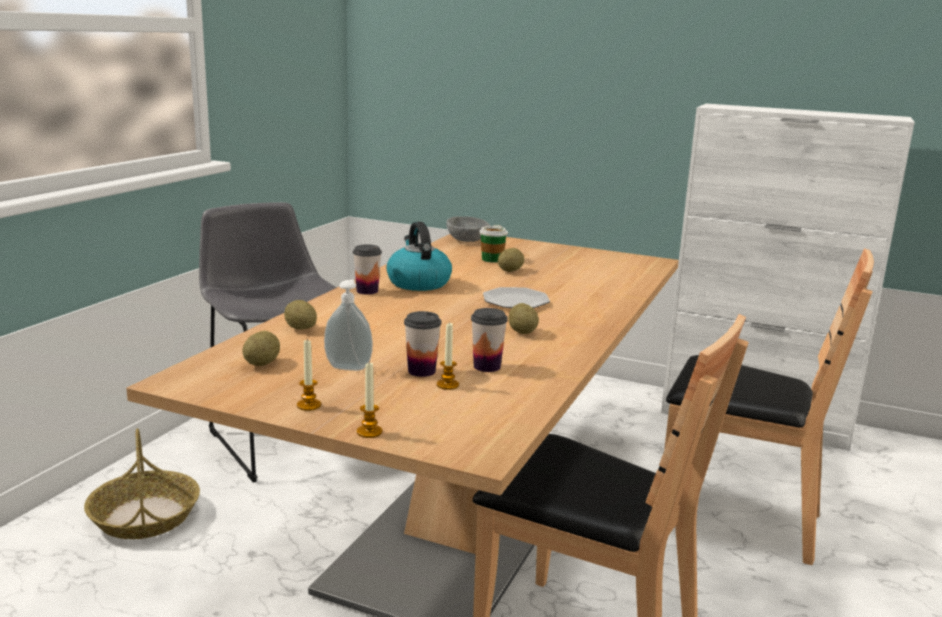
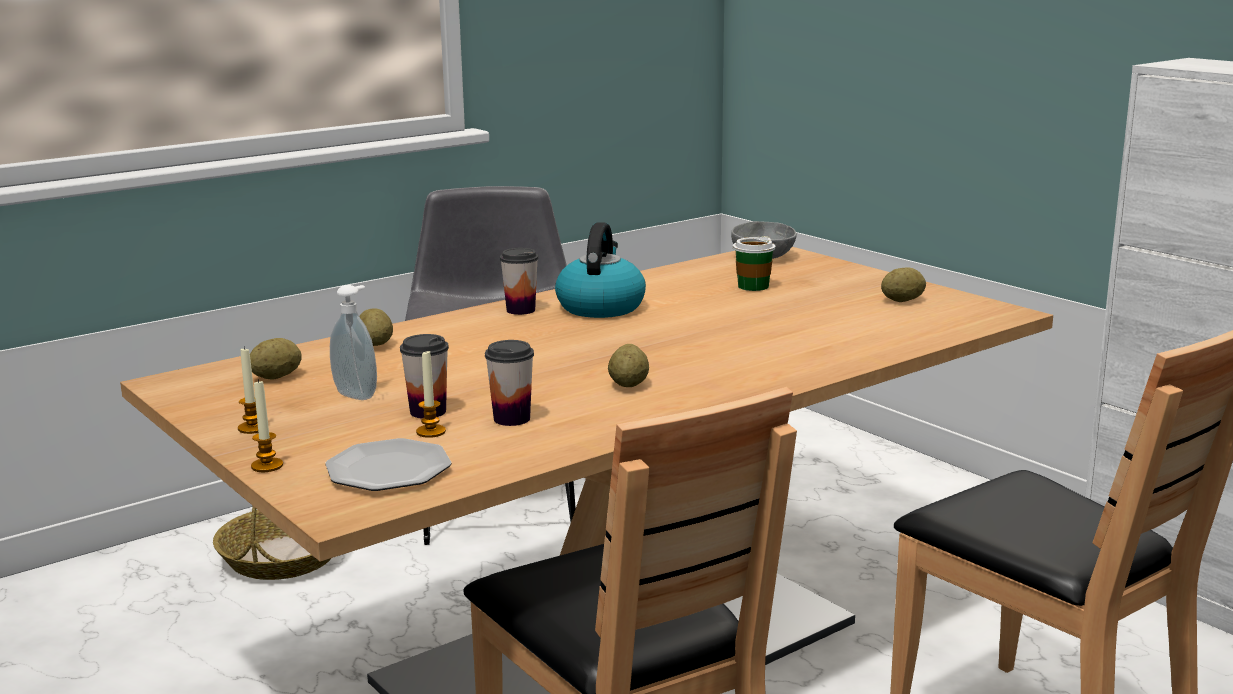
camera: 30 degrees right, 0 degrees up
(510, 271) = (752, 304): potato -> potato (902, 301)
(515, 301) = (688, 344): plate -> plate (387, 470)

